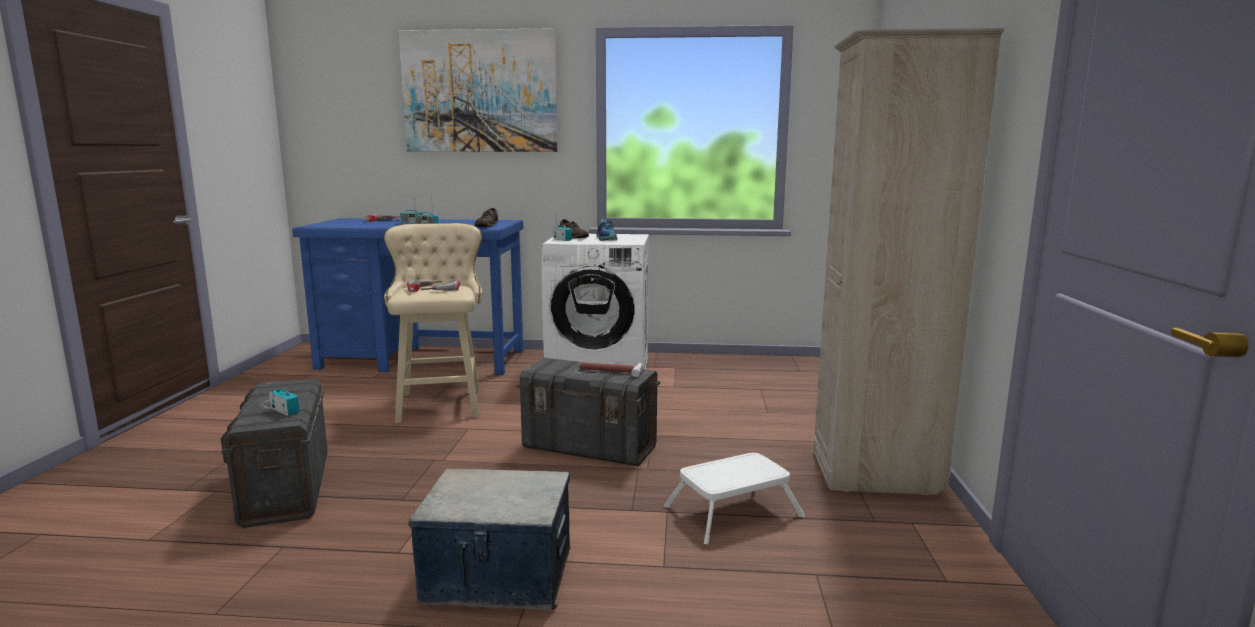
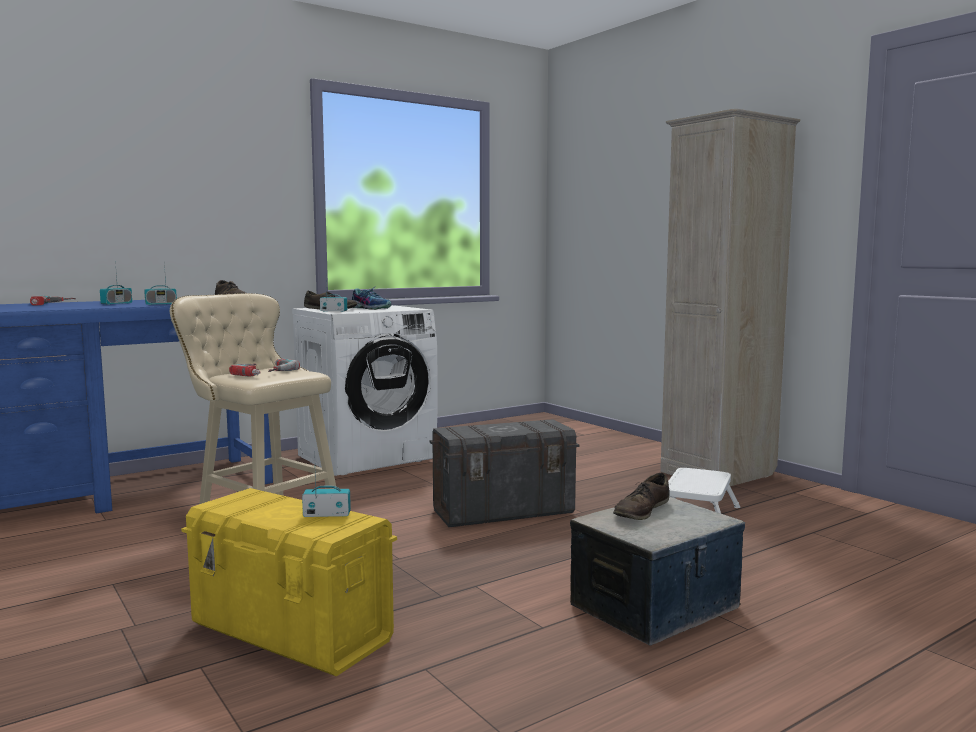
camera: 40 degrees left, 5 degrees down
(286, 489) = (291, 633): grey storage box -> yellow storage box
(479, 92) = (172, 137): picture -> none
(506, 481) = (641, 510): none -> brown shoe
(610, 371) = (522, 425): hammer -> none

